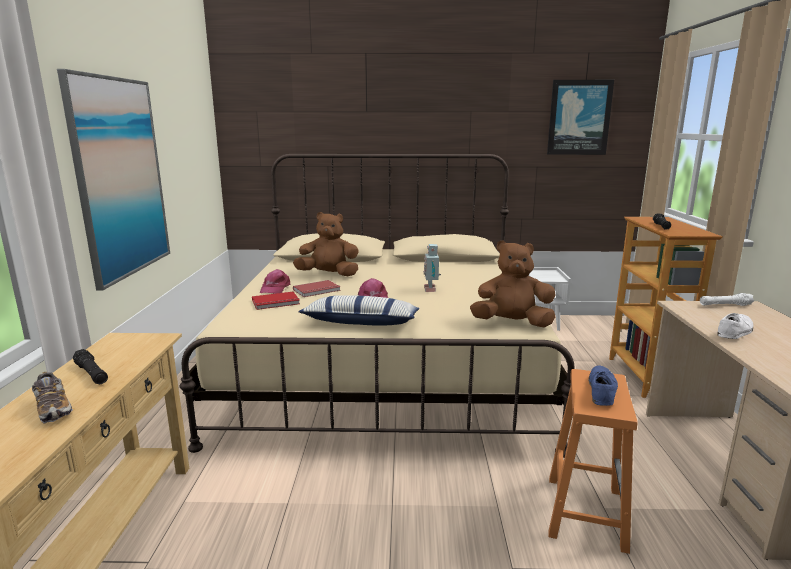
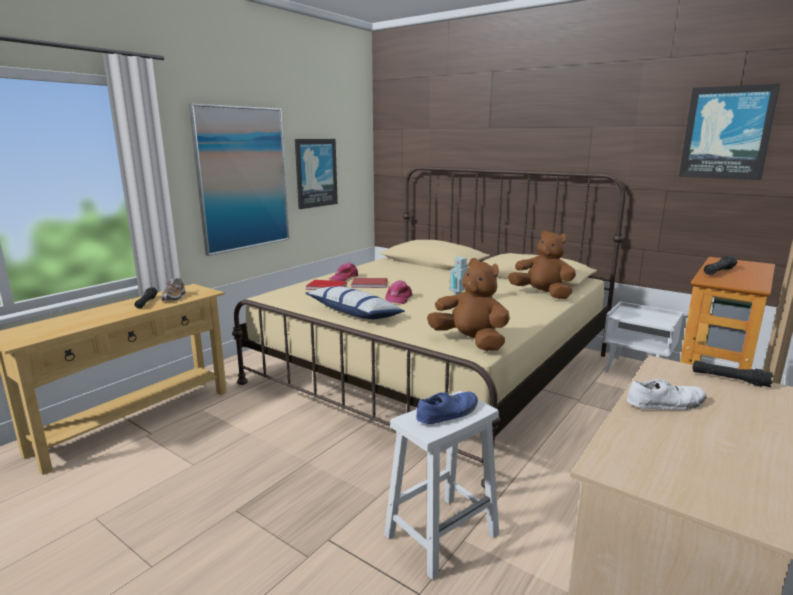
camera: 35 degrees right, 0 degrees up
(54, 409) = (103, 315): shoe -> shoe (174, 298)
(179, 166) = (315, 173): none -> picture
(329, 275) = (400, 275): brown plush toy -> brown plush toy (542, 294)
(585, 511) = (442, 534): orange stool -> white stool
(725, 305) = (729, 379): white flashlight -> black flashlight

